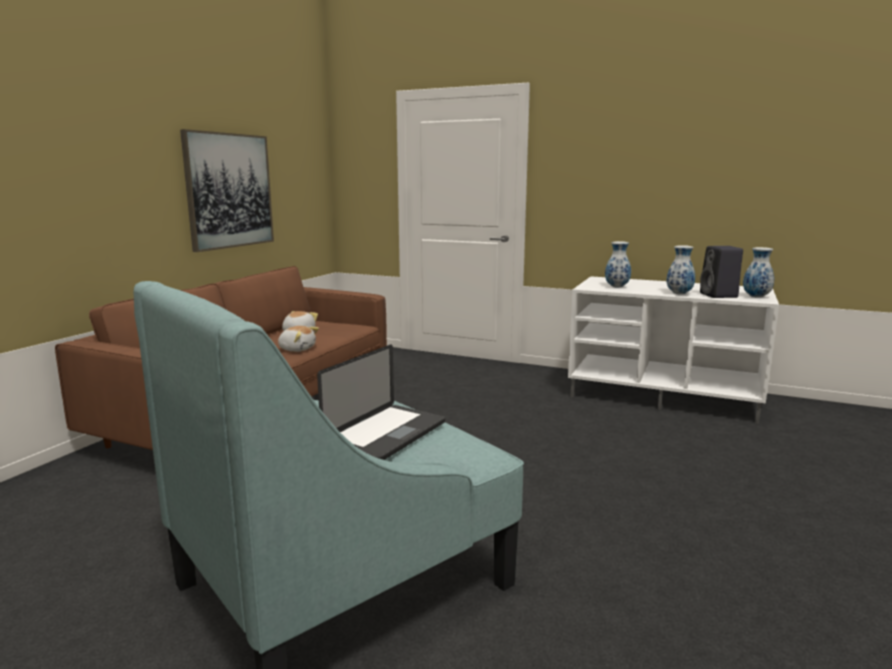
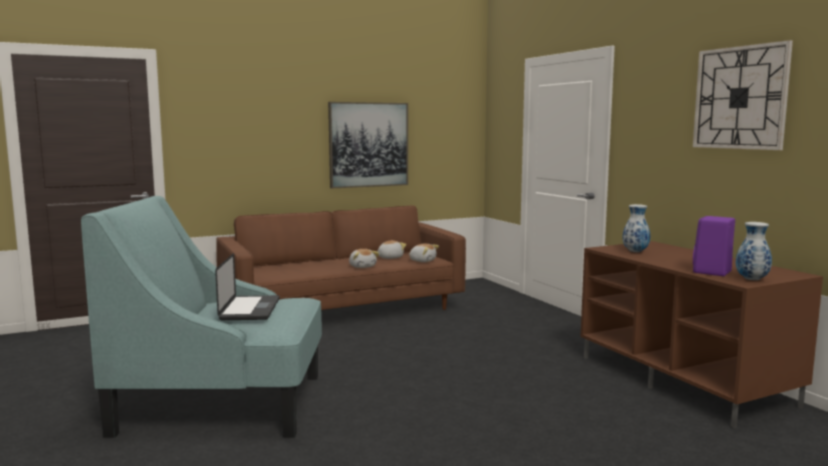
camera: 40 degrees right, 5 degrees down
(345, 330) = (422, 261): none -> plush toy
(386, 434) = (250, 309): laptop -> laptop turned 75 degrees counterclockwise
(664, 395) = (685, 380): white tv stand -> brown tv stand
(679, 294) = (674, 265): vase -> none
(686, 139) = (740, 98): none -> wall clock
(719, 295) = (712, 272): black speaker -> purple speaker

